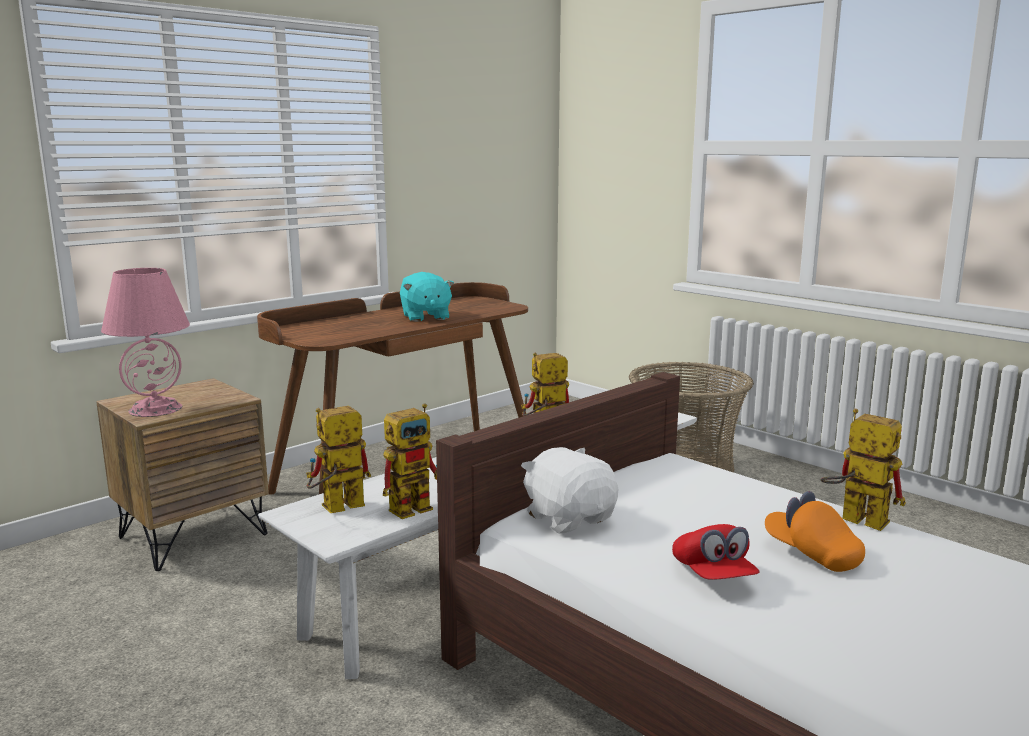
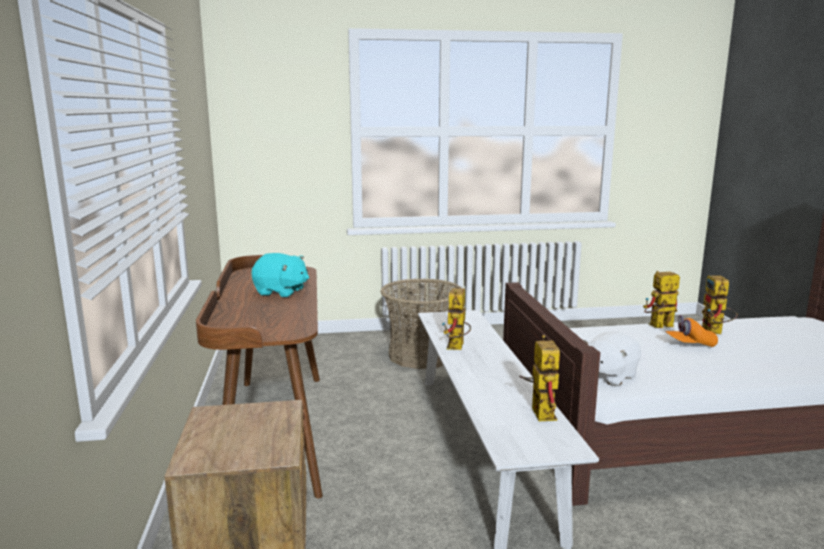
camera: 55 degrees left, 0 degrees up
(156, 408) = (255, 447): pink table lamp -> none
(336, 509) = (519, 437): toy robot -> toy robot (715, 333)
(569, 518) = (608, 376): white plush toy -> white plush toy turned 45 degrees counterclockwise
(713, 575) = (702, 368): red cap -> none

